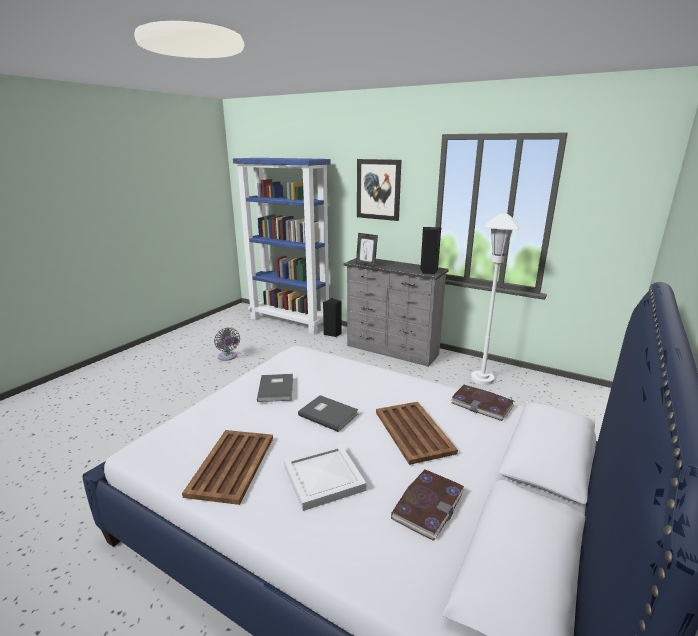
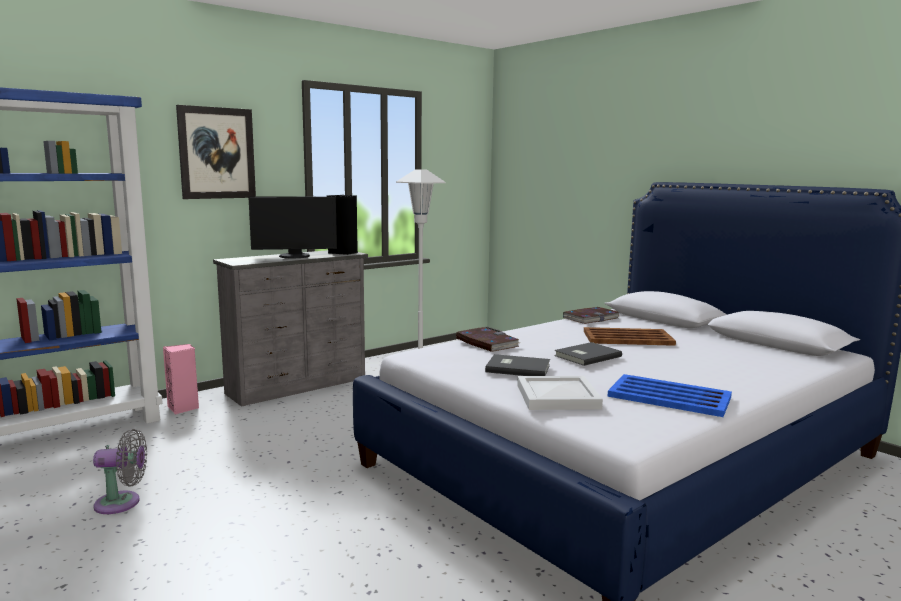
camera: 70 degrees left, 10 degrees down
(232, 464) = (668, 396): brown tray -> blue tray
(322, 477) = (691, 369): white tray -> white tray (556, 397)
(333, 334) = (183, 408): black speaker -> pink speaker
(366, 264) = (264, 261): picture frame -> none
(393, 266) = (294, 256): none -> monitor
(428, 505) = (724, 349): book -> book (486, 343)

